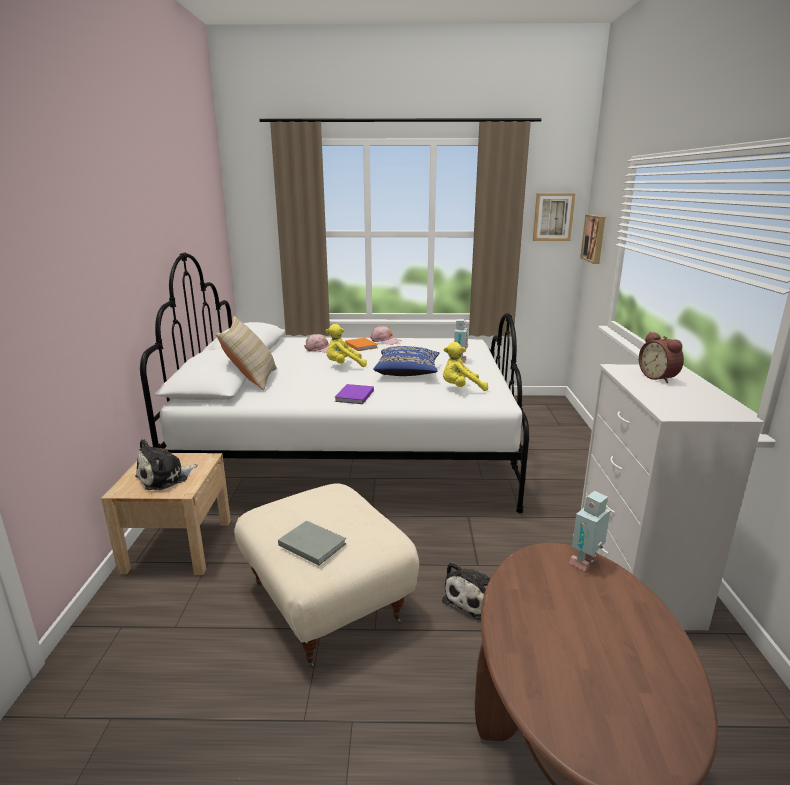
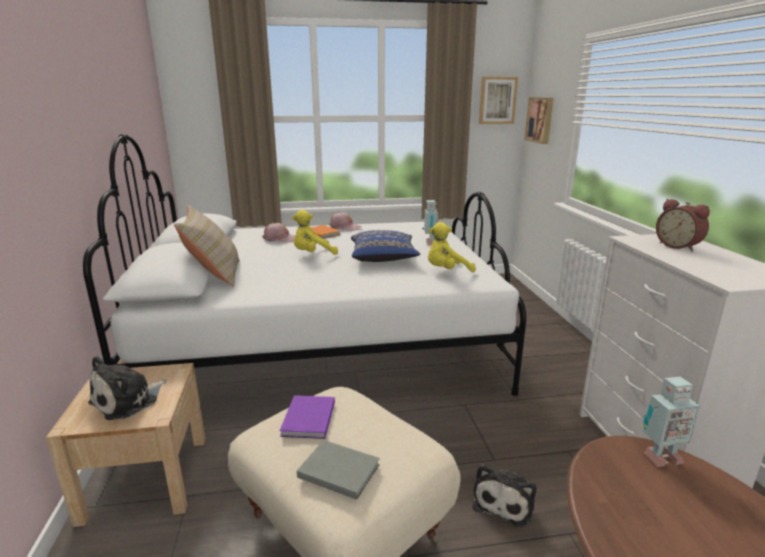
camera: 10 degrees left, 0 degrees up
(353, 396) = (337, 286): purple book -> purple book (307, 420)
(586, 562) = (659, 457): toy robot -> toy robot turned 135 degrees counterclockwise

